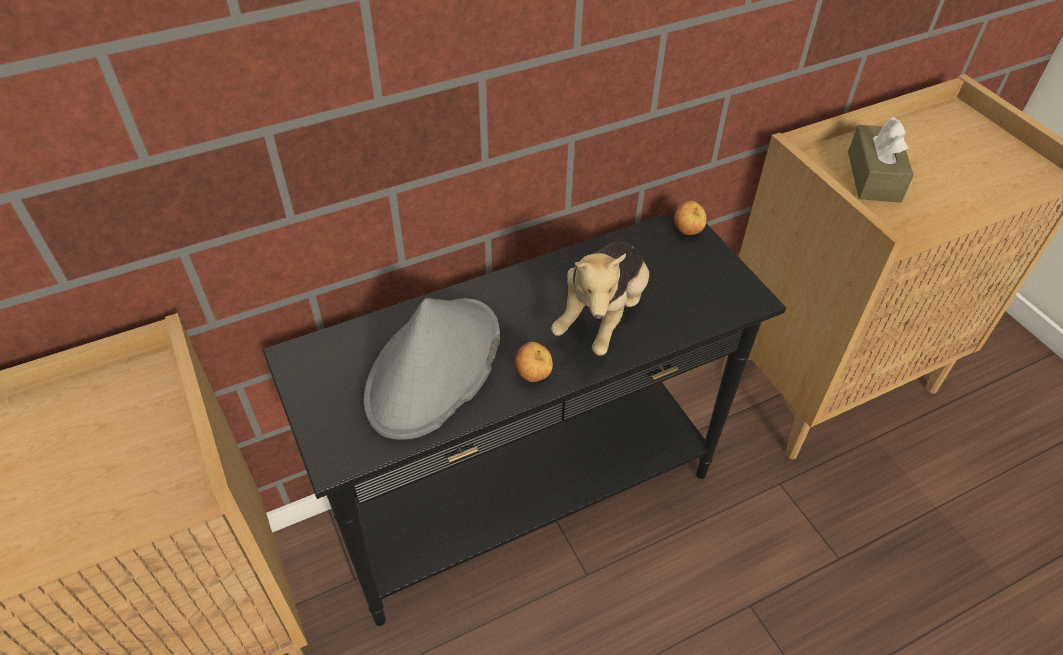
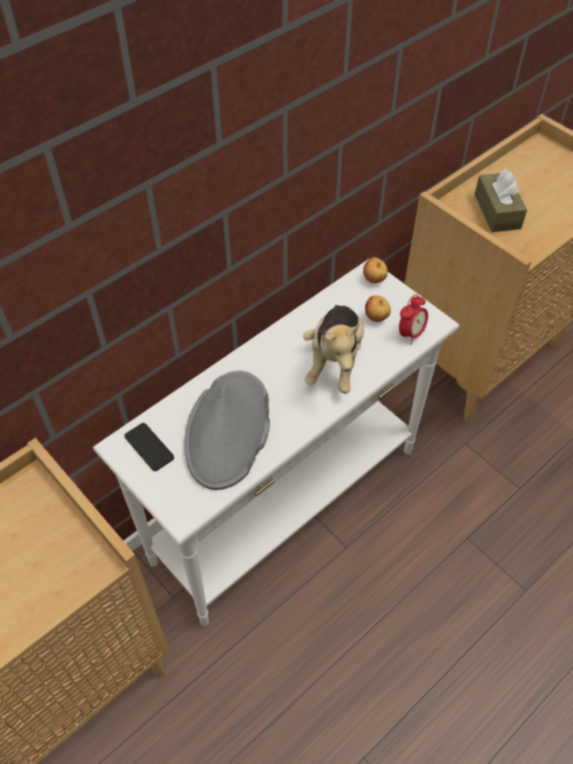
camera: 15 degrees left, 5 degrees up
(328, 366) = (149, 447): none -> phone
(529, 499) = (286, 502): black console table -> white console table
(533, 375) = (301, 418): apple -> apple (376, 318)
(715, 304) = (411, 334): none -> alarm clock

